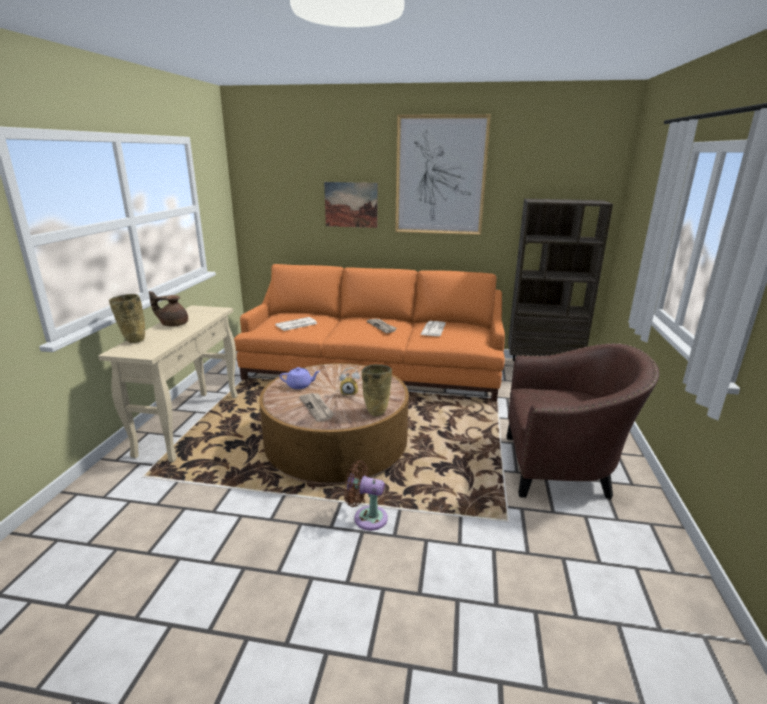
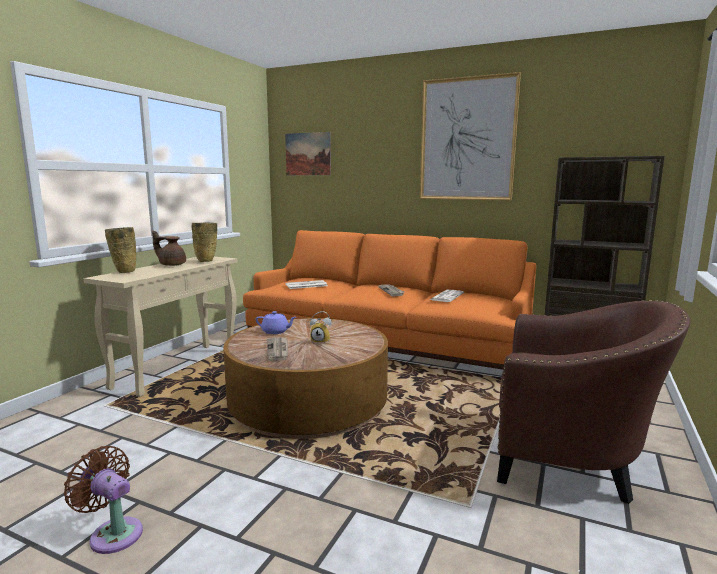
camera: 15 degrees right, 10 degrees down
(351, 205) = (377, 172): picture -> picture (308, 154)
(367, 517) = (299, 475): brown fan -> brown fan (113, 533)
(377, 411) = (338, 359): beige vase -> beige vase (207, 261)

